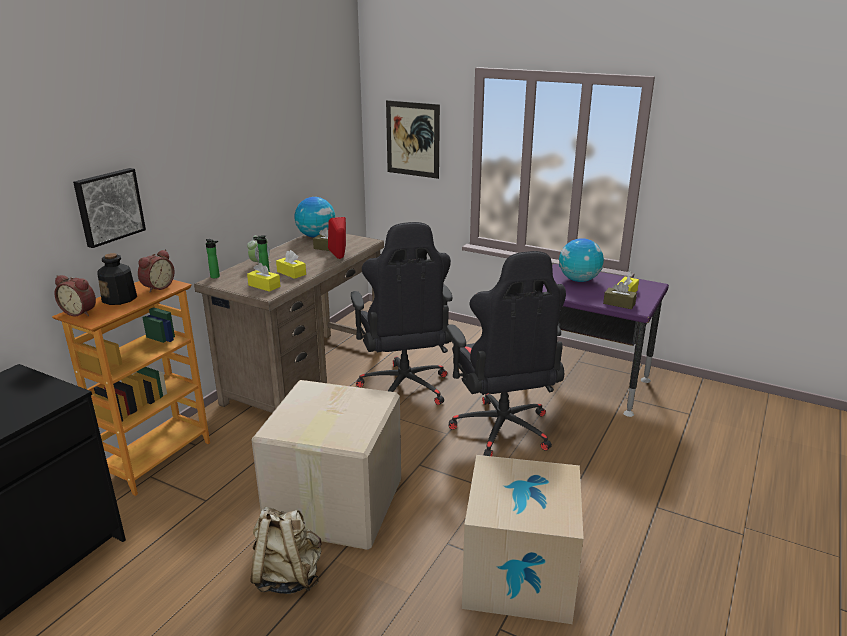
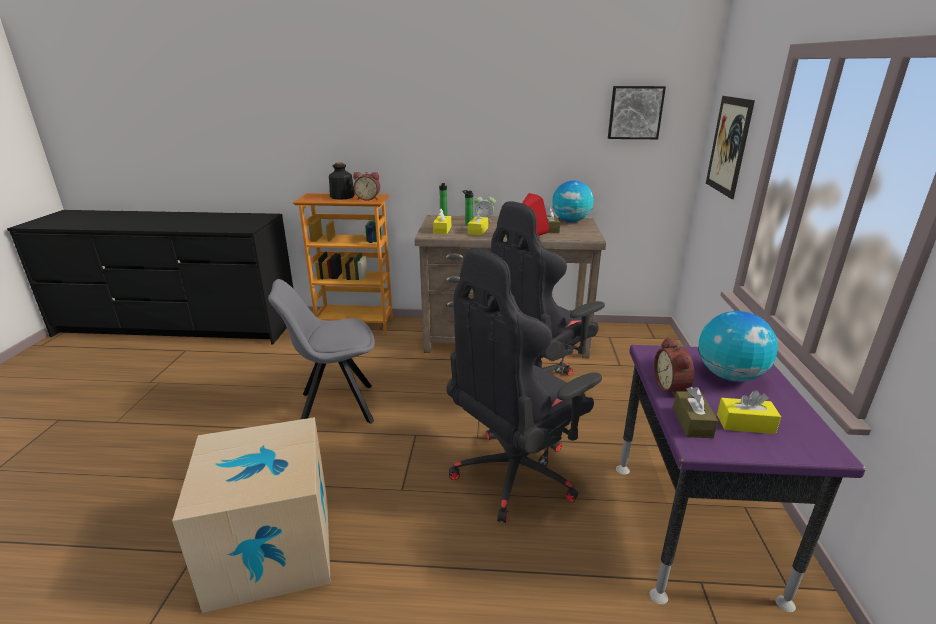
camera: 65 degrees right, 0 degrees up
(80, 312) = (315, 195): alarm clock -> alarm clock (672, 387)
(108, 206) = (362, 132): picture -> picture (635, 112)
(287, 576) = (249, 414): beige backpack -> none
(333, 505) = (336, 407): cardboard box -> grey chair

